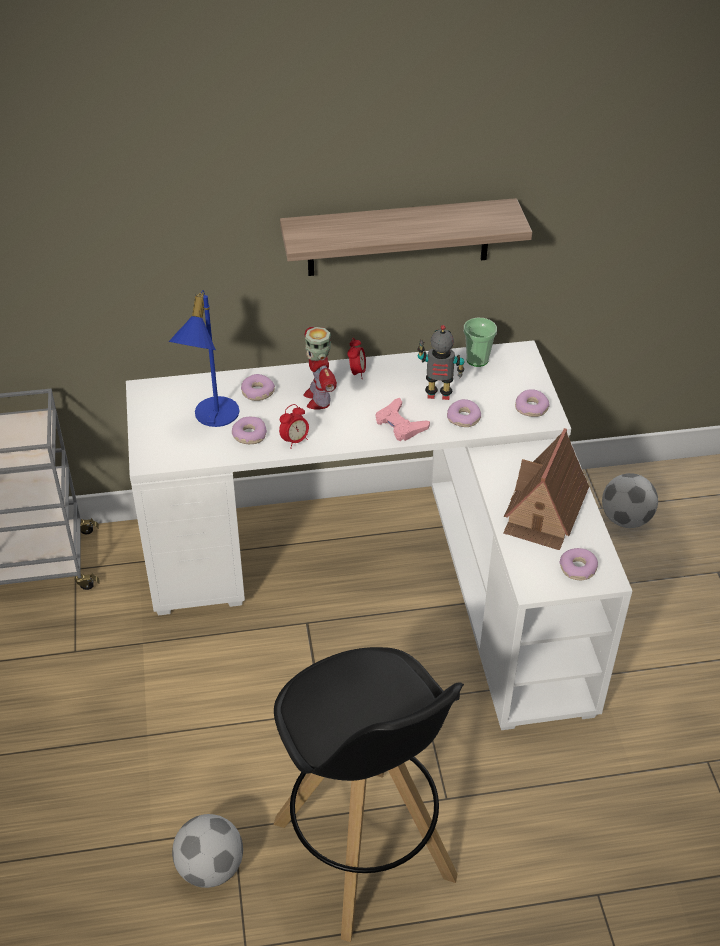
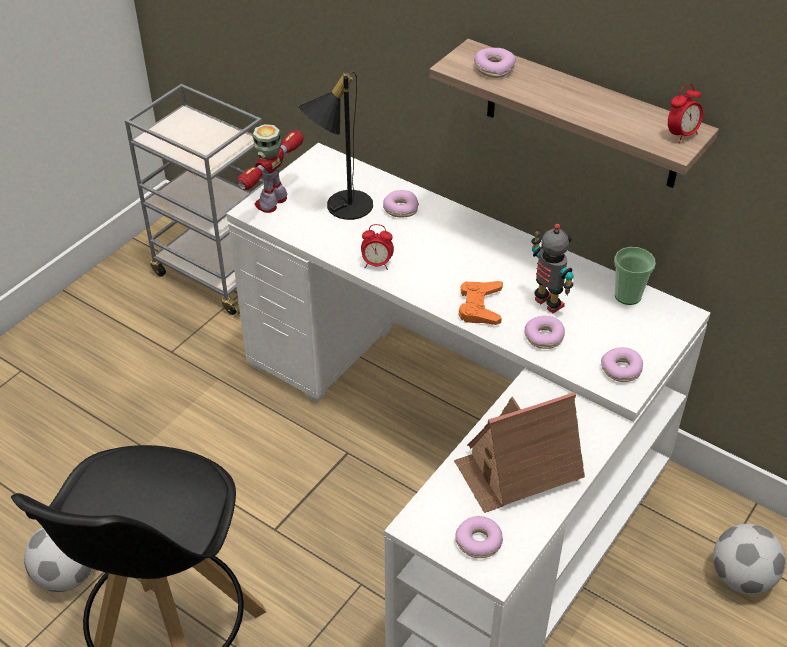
camera: 45 degrees right, 0 degrees up
(211, 417) = (340, 206): blue table lamp -> black table lamp
(249, 435) = (349, 237): donut -> donut (493, 68)
(318, 398) = (441, 242): toy robot -> toy robot (272, 202)
(357, 372) = (502, 242): alarm clock -> alarm clock (681, 135)
(400, 424) = (480, 306): pink game controller -> orange game controller

